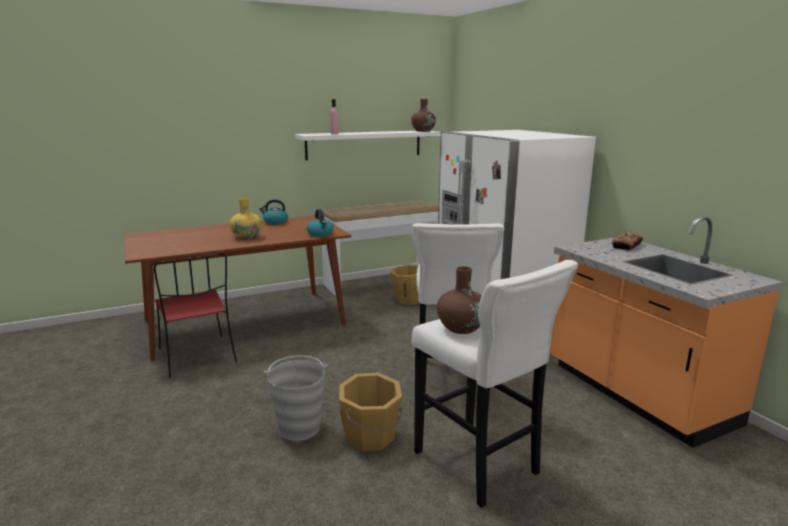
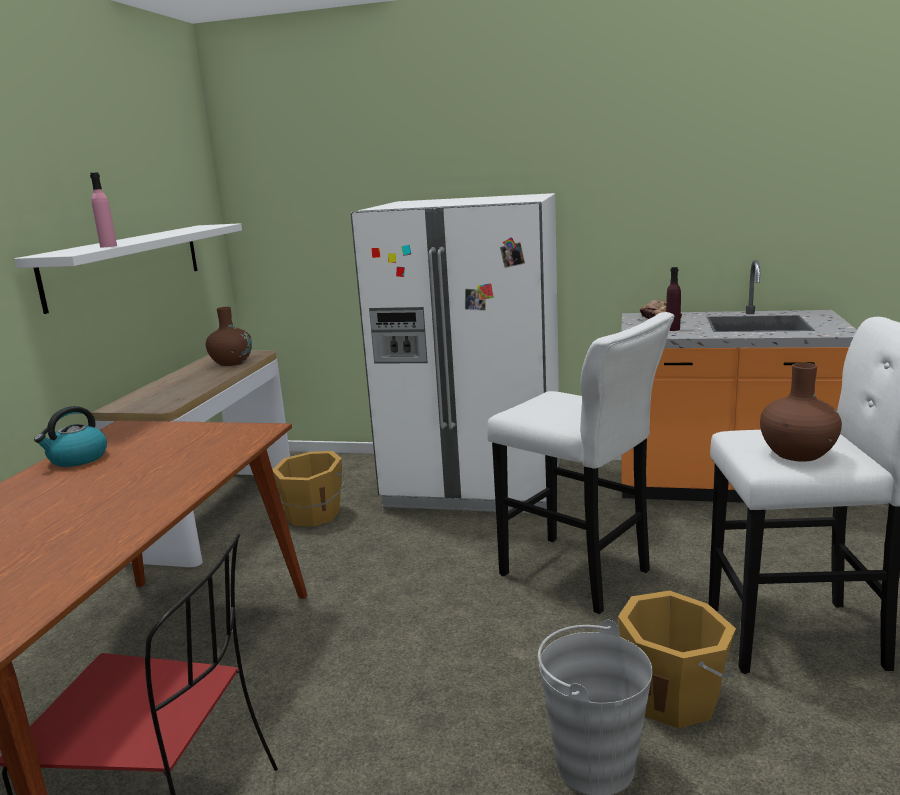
camera: 50 degrees left, 0 degrees up
(246, 237) = (115, 500): yellow vase -> none
(320, 234) = (241, 441): kettle -> none
(423, 131) = (211, 226): brown vase -> brown vase (231, 363)
(605, 252) = (672, 329): none -> purple bottle

